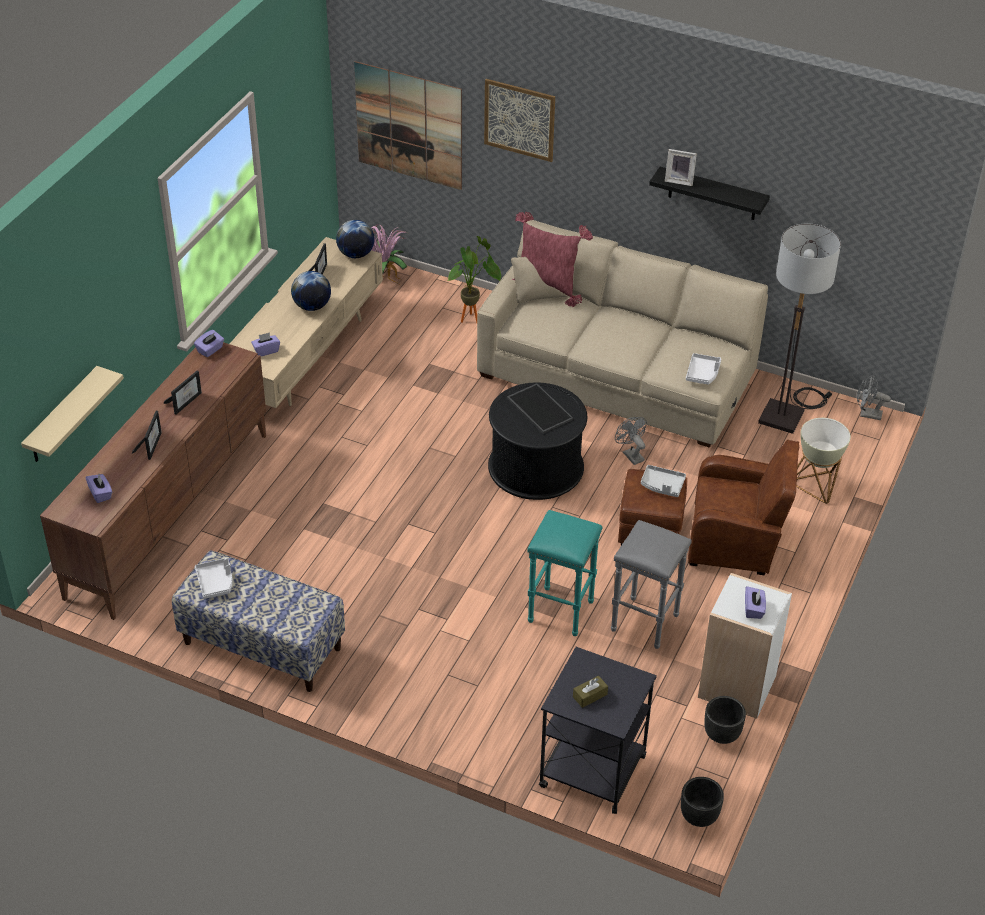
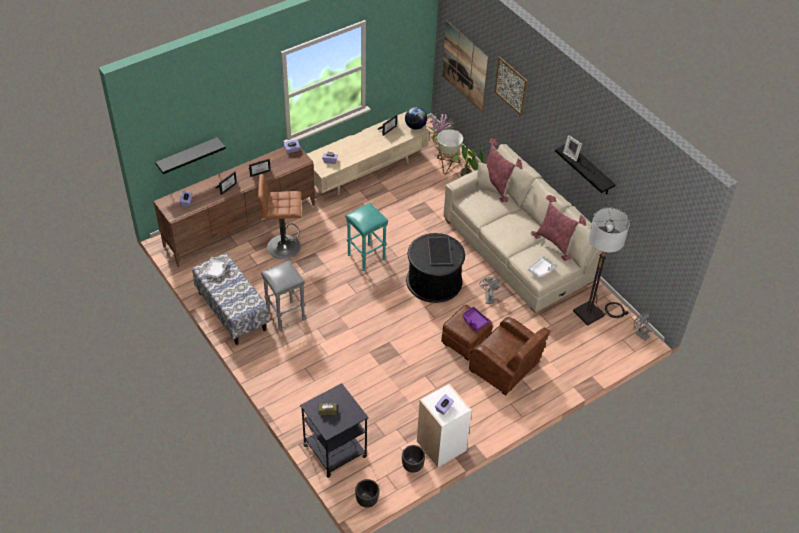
camera: 30 degrees right, 5 degrees up
(62, 416) = (187, 156): beige shelf -> black shelf
(266, 515) = (283, 246): none -> brown stool
(312, 306) = (371, 146): globe -> none
(560, 610) = (385, 362): turquoise stool -> turquoise stool (366, 256)
(643, 622) = (421, 389): grey stool -> grey stool (284, 315)
(662, 485) = (474, 321): grey tray -> purple tray
(692, 334) = (555, 245): none -> red pillow
(815, 485) = (575, 360): planter -> planter (448, 165)

